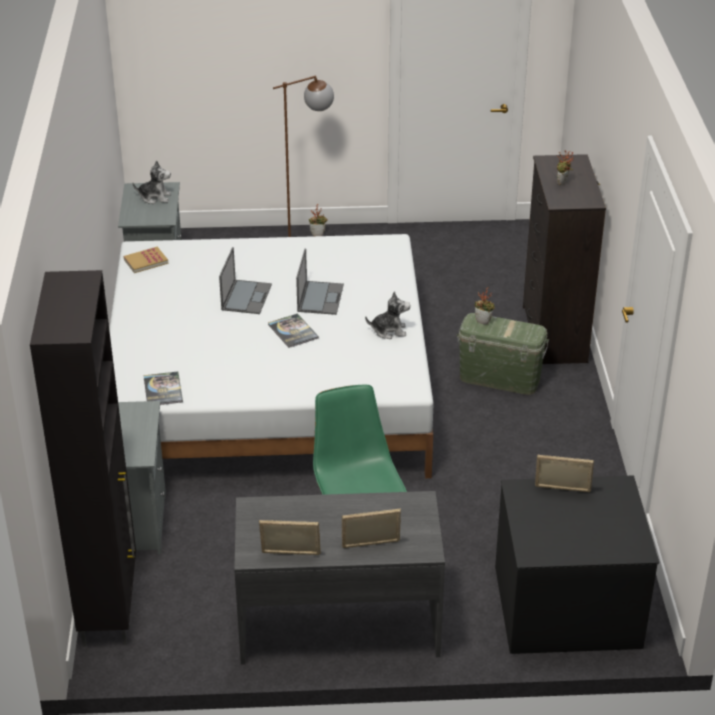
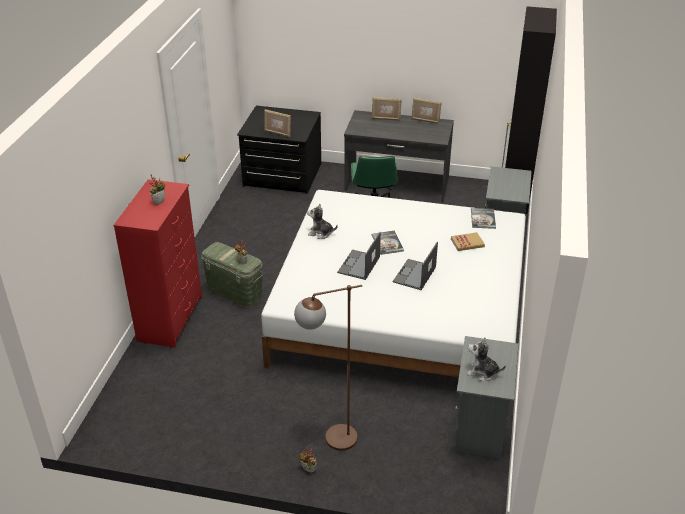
camera: 165 degrees left, 0 degrees up
(146, 261) = (492, 321): book -> book (467, 243)
(553, 335) = (171, 318): black dresser -> red dresser

